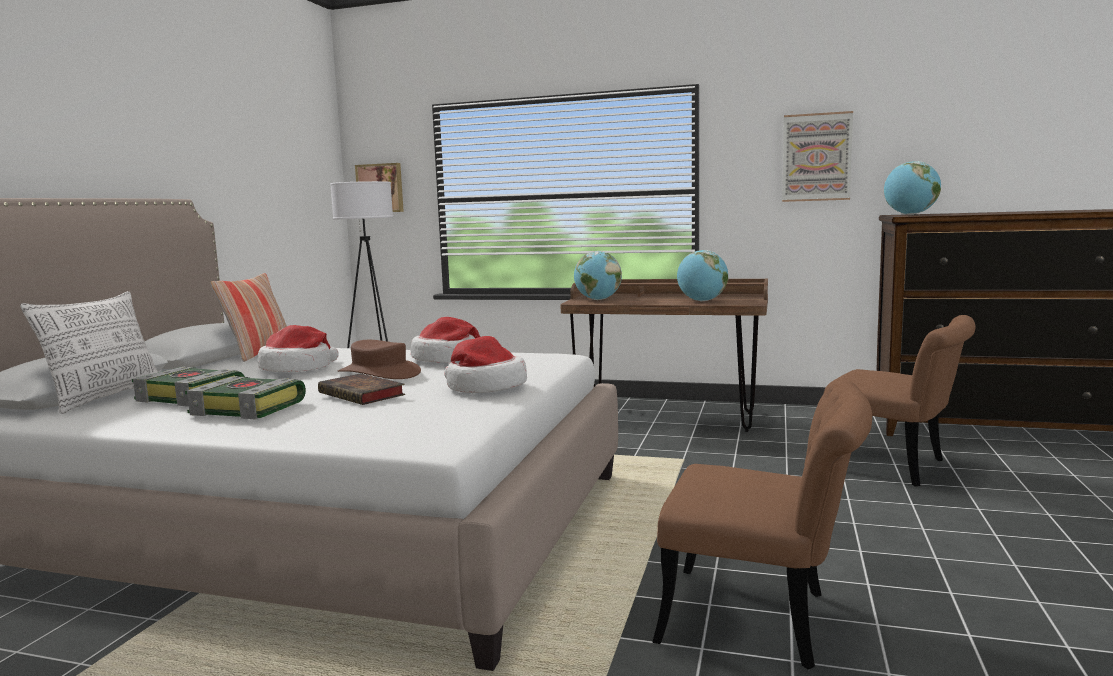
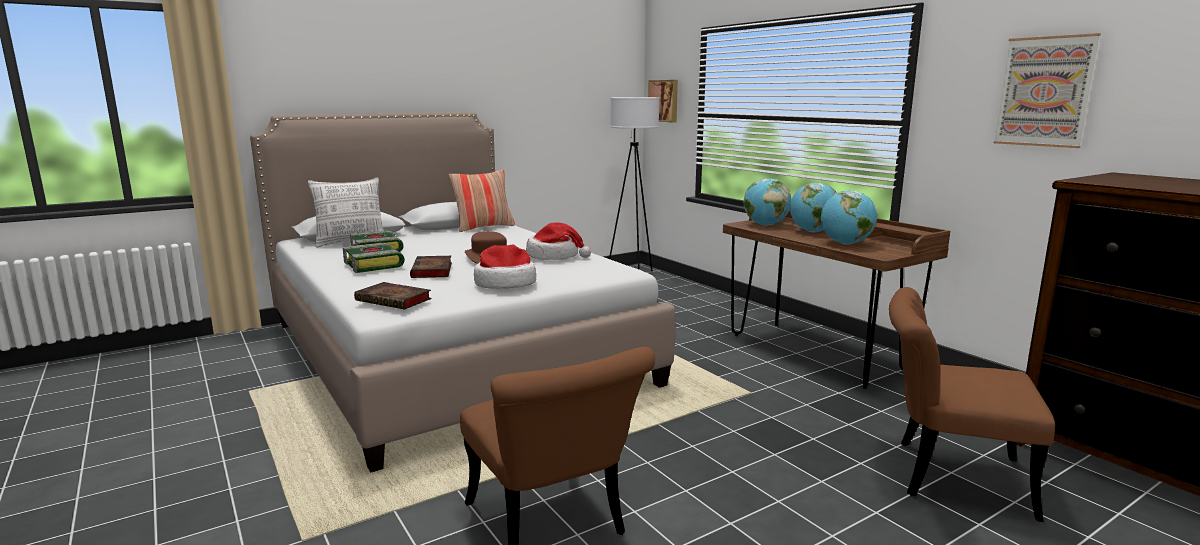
camera: 40 degrees right, 5 degrees up
(298, 368) = (468, 243): hat -> none
(423, 425) = (395, 300): none -> book
(895, 466) = (945, 475): brown chair -> brown chair turned 120 degrees clockwise
(910, 214) = (1125, 178): globe -> globe (812, 231)

